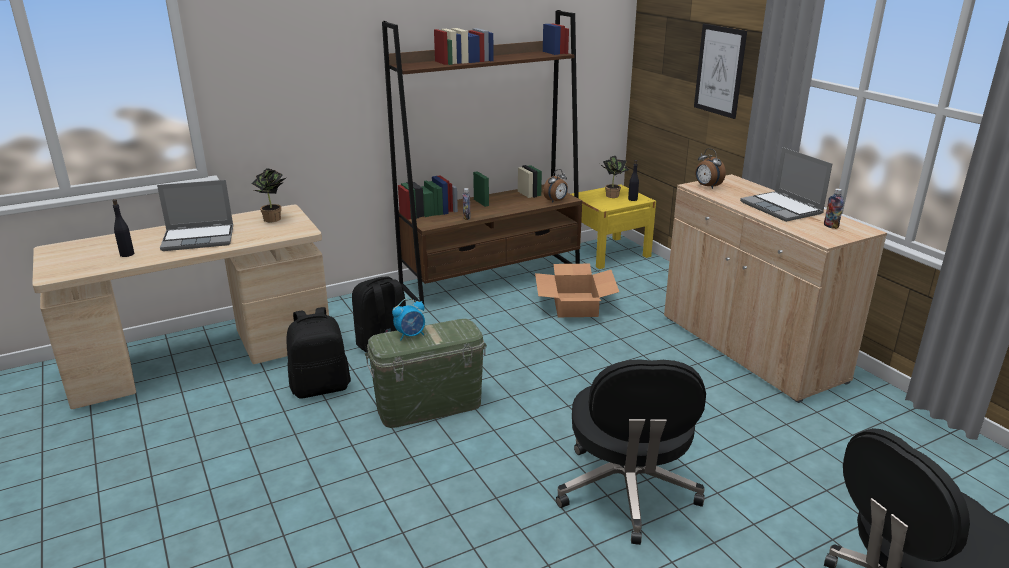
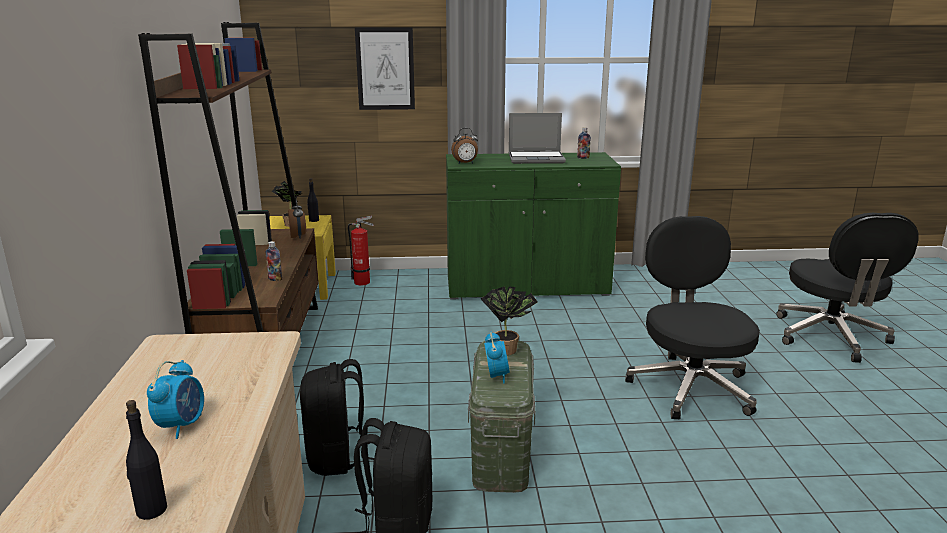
camera: 65 degrees left, 5 degrees down
(199, 238) = (182, 425): laptop -> alarm clock
(274, 220) = (193, 356): potted plant -> potted plant (508, 349)
(575, 305) = (381, 328): cardboard box -> none
(627, 492) = (690, 386): black office chair -> black office chair turned 120 degrees counterclockwise
(650, 272) = (364, 282): none -> fire extinguisher
(750, 348) = (526, 286): beige cabinet -> green cabinet

